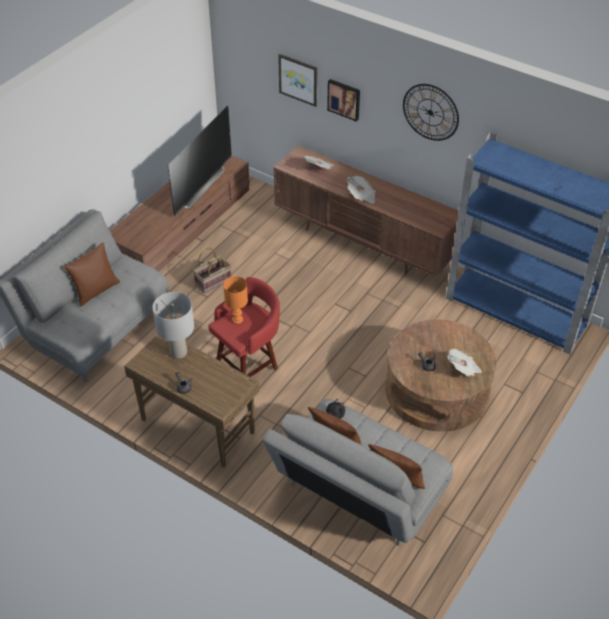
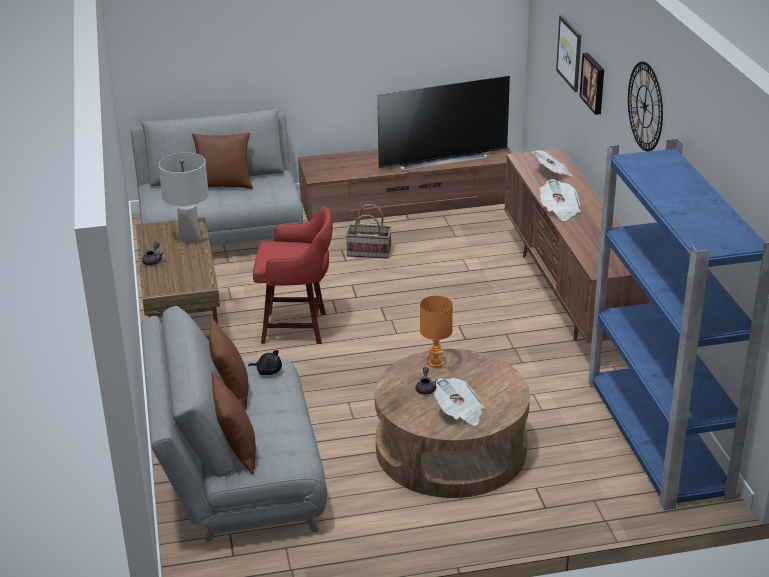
camera: 45 degrees right, 15 degrees down
(237, 319) = (287, 248): orange table lamp -> orange table lamp (435, 363)

